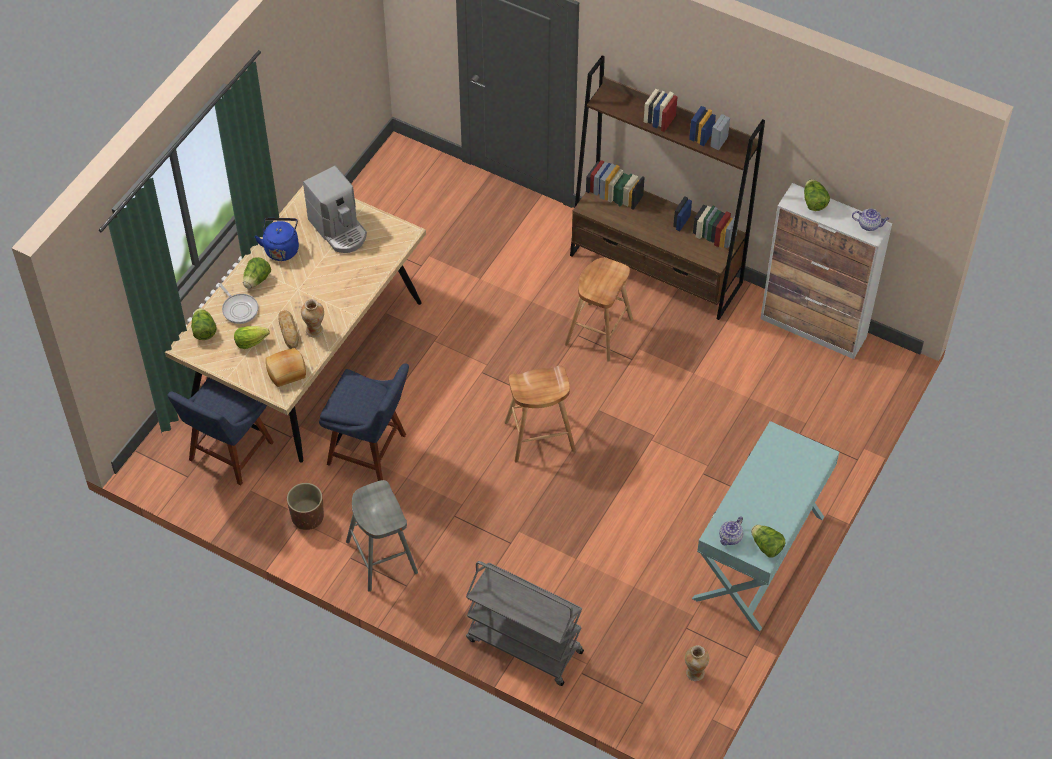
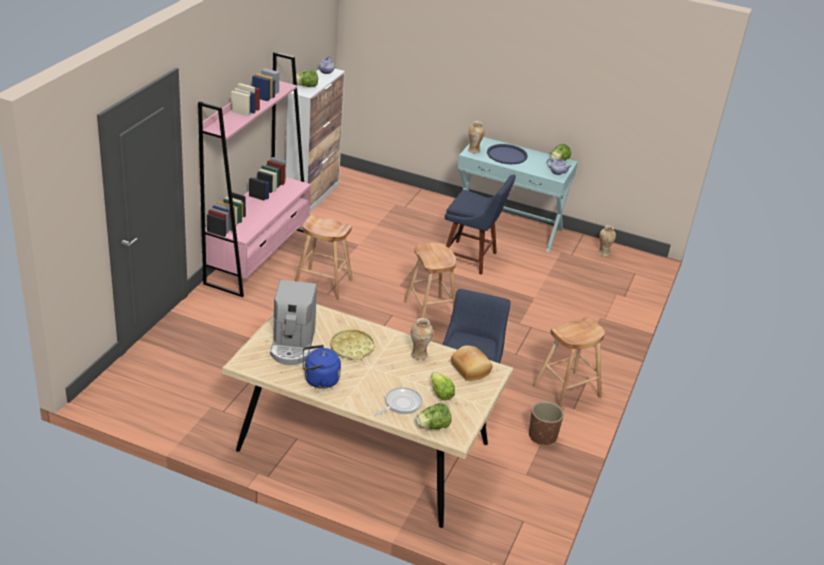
camera: 100 degrees left, 20 degrees down
(228, 454) = (490, 493): blue chair -> blue chair (472, 258)
(257, 280) = (362, 394): lettuce -> none
(288, 331) = (422, 370): bread -> none
(330, 276) = (352, 348): none -> yellow tray
(339, 229) = (292, 345): coffee machine -> coffee machine turned 135 degrees clockwise
(382, 557) = (567, 391): grey stool -> brown stool
(523, 645) = (614, 321): grey cart -> none
(656, 269) = (258, 257): brown bookcase -> pink bookcase
(777, 481) = (506, 155): none -> blue tray
(785, 440) = (473, 150): none -> vase

